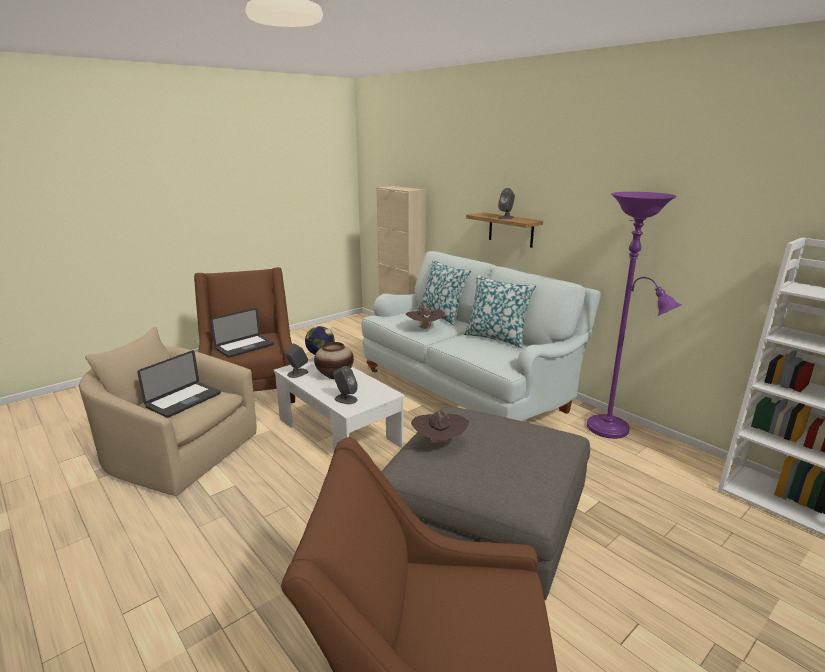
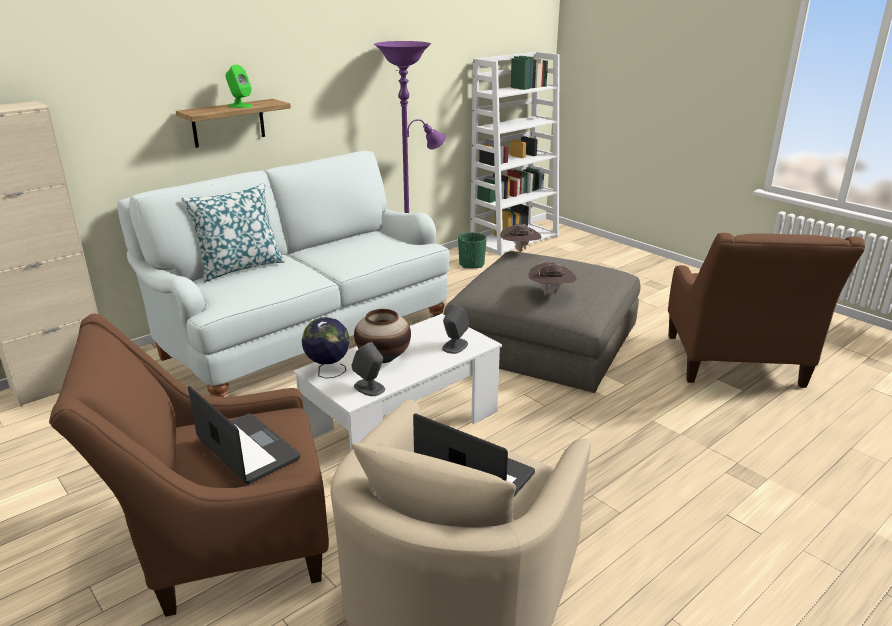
camera: 90 degrees left, 5 degrees up
(425, 328) = (291, 277): brown hat -> brown hat (519, 251)
(497, 338) = (339, 243): pillow -> none
(506, 217) = (240, 106): grey speaker -> green speaker
(668, 467) = (471, 264): none -> green planter

